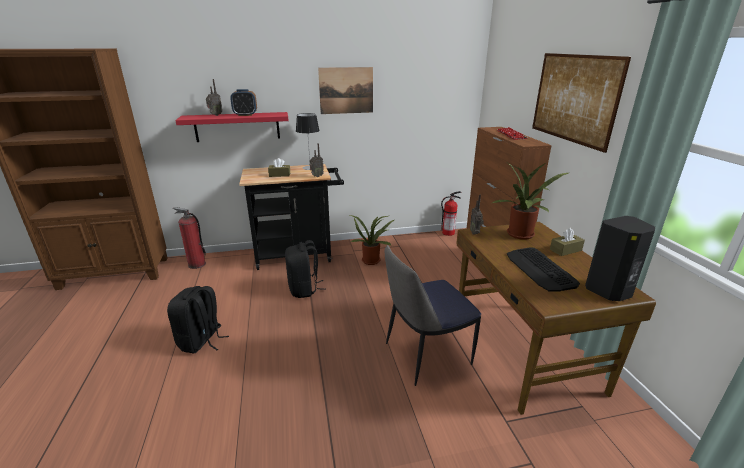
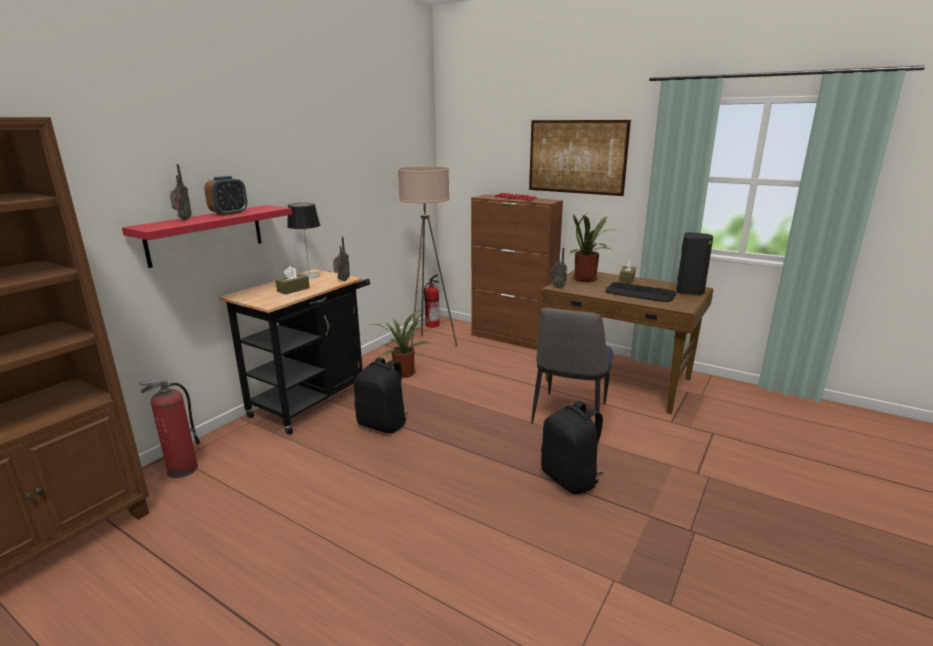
camera: 45 degrees left, 5 degrees down
(201, 341) = (360, 522): black backpack -> black backpack (570, 479)
(346, 90) = (327, 171): picture -> none
(419, 248) = (429, 345): none -> beige floor lamp

